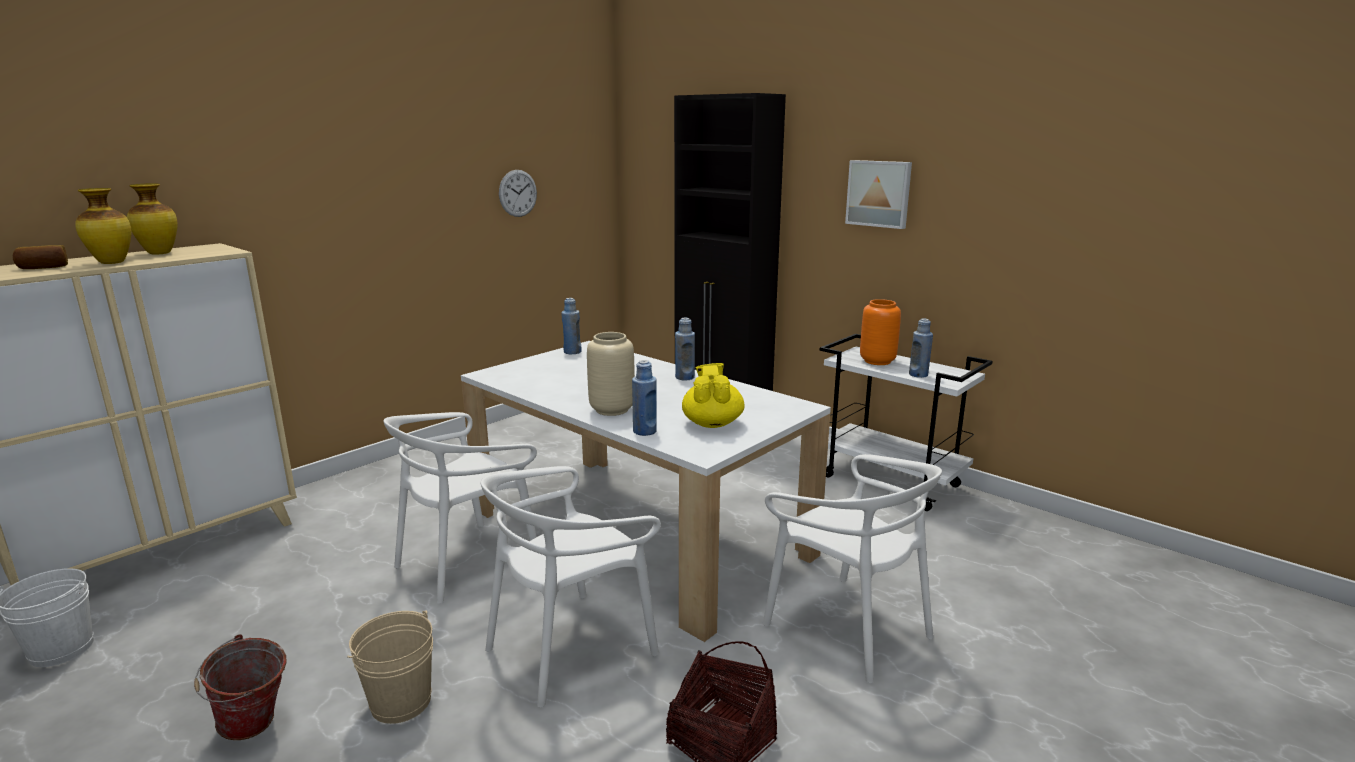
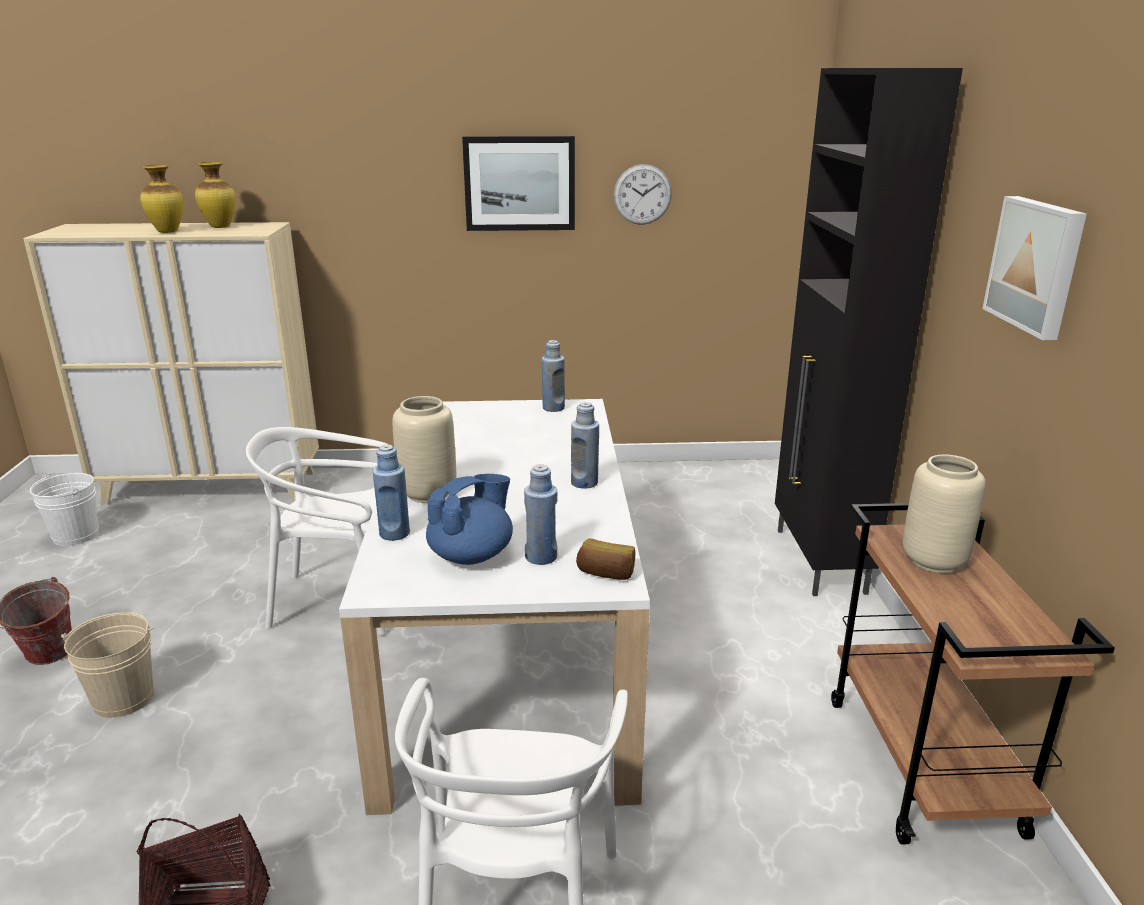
camera: 45 degrees right, 5 degrees up
(44, 267) = (128, 229): bread -> bread (606, 573)
(430, 190) = (519, 183): none -> picture
(570, 647) = (273, 735): white chair -> none
(712, 423) = (472, 555): yellow teapot -> blue teapot
(877, 361) = (933, 561): orange vase -> beige vase
(892, 481) = (924, 766): white cart -> brown cart
(918, 375) = (950, 612): blue bottle -> blue bottle (541, 557)

